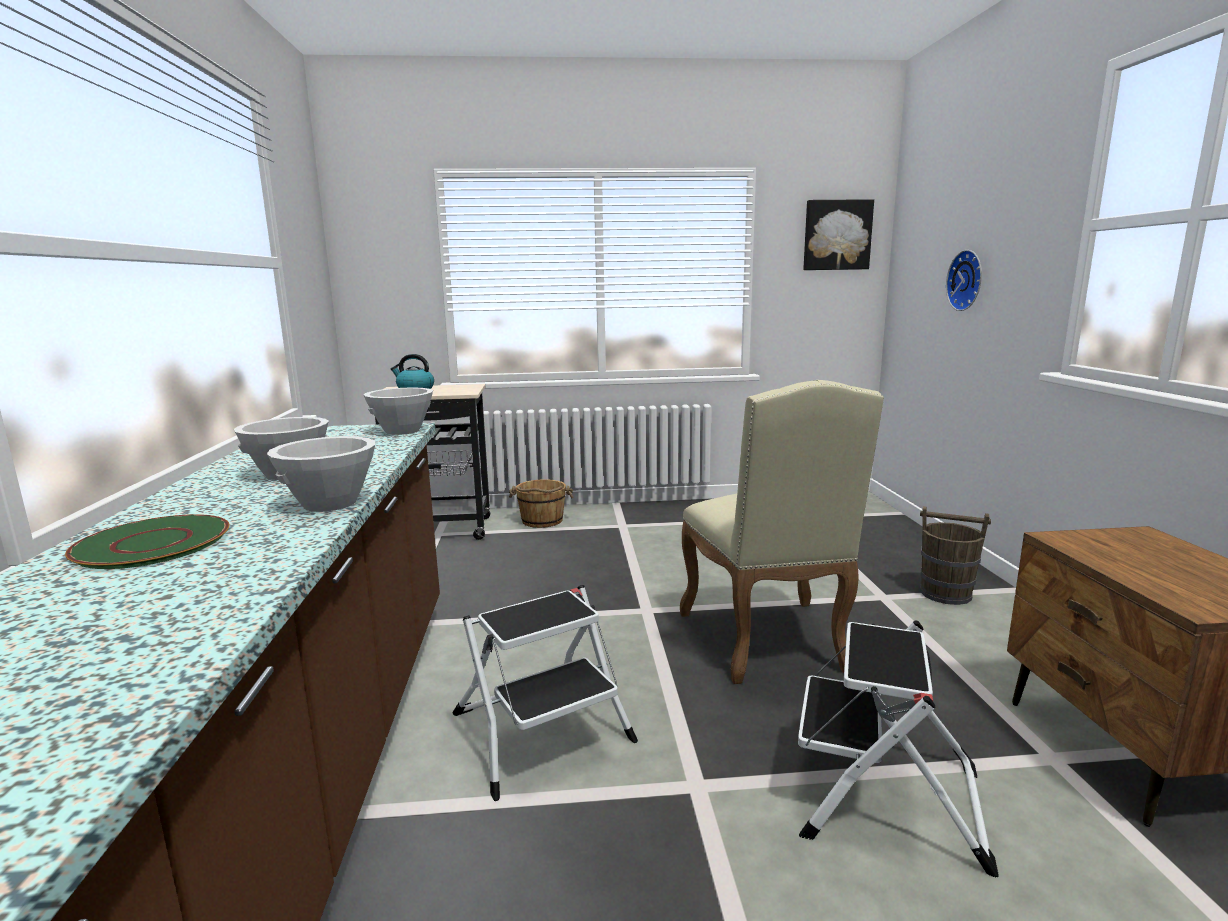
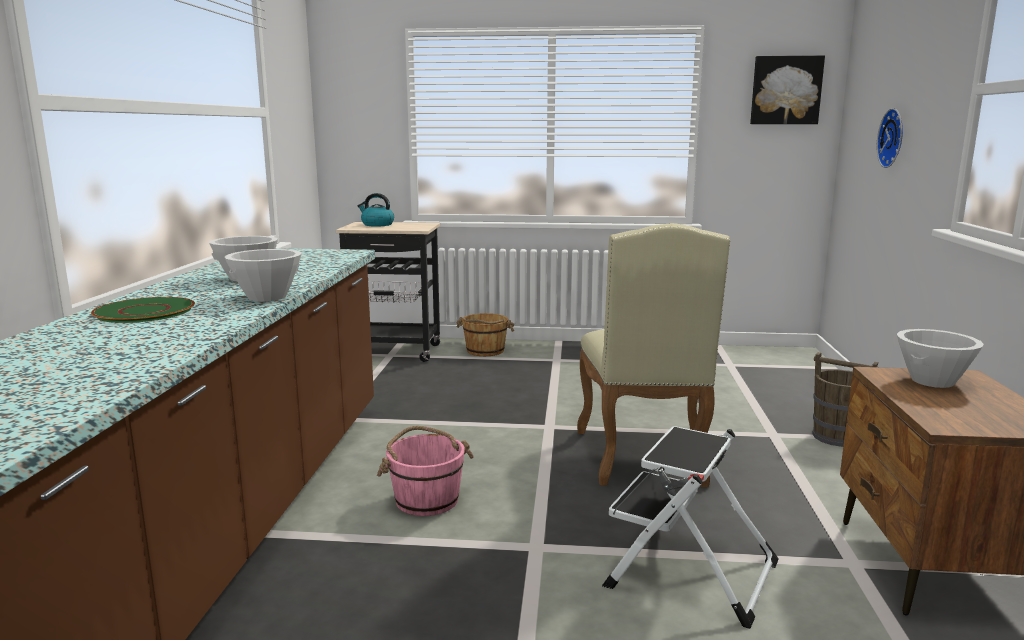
camera: 10 degrees right, 0 degrees up
(403, 431) = (345, 254): white bowl -> white bowl (933, 381)
(539, 730) = (426, 499): step ladder -> pink bucket

